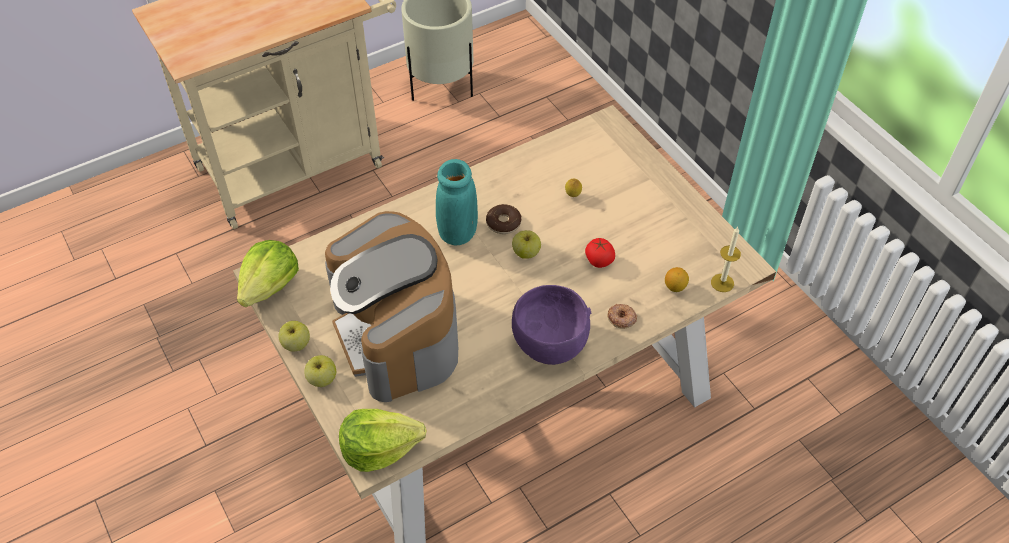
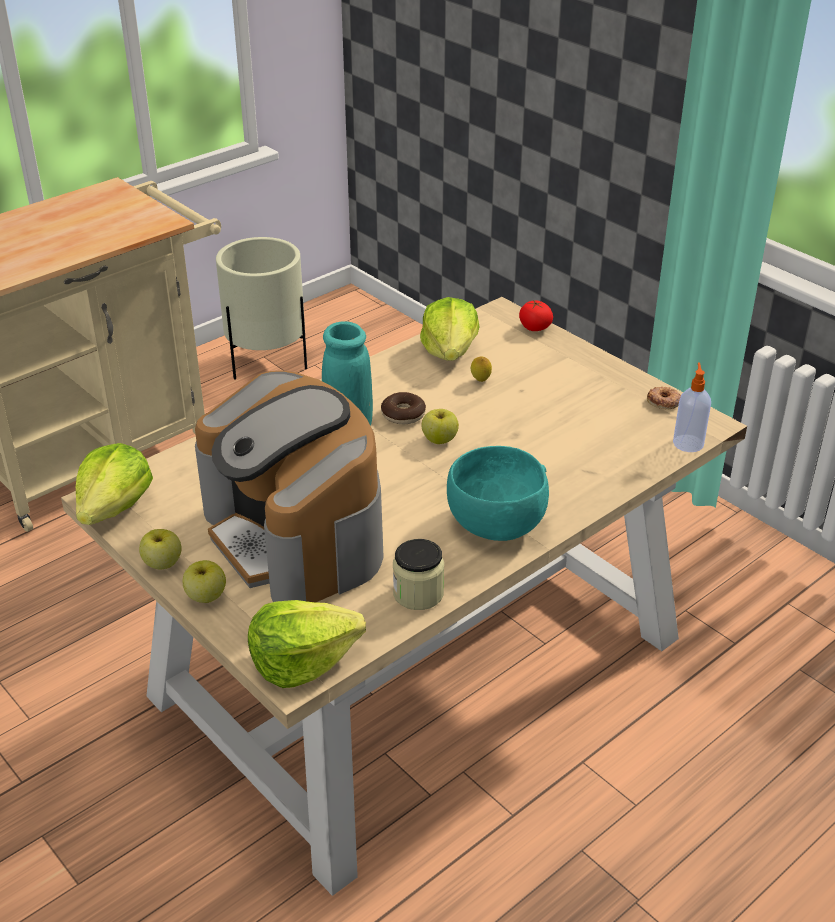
camera: 10 degrees left, 15 degrees down
(476, 400) = (418, 593): none -> jar
(550, 343) = (496, 524): purple bowl -> turquoise bowl
(556, 161) = (450, 351): none -> lettuce
(599, 260) = (532, 437): tomato -> tomato (534, 328)
(621, 318) = (578, 489): donut -> donut (664, 401)
(675, 287) = (633, 452): lemon -> none
(722, 283) = (688, 443): candle -> soap dispenser

